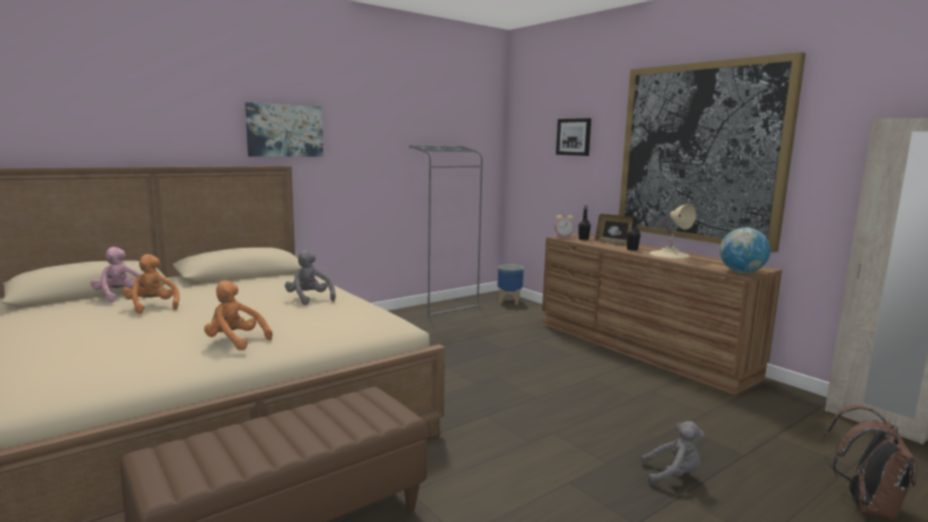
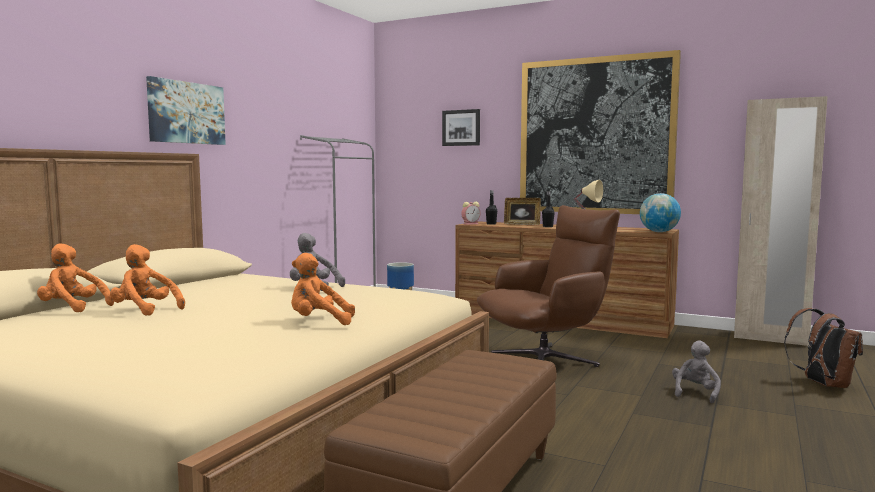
camera: 25 degrees left, 5 degrees down
(120, 297) = (73, 308): pink plush toy -> orange plush toy
(560, 395) = (544, 360): none -> brown armchair
(673, 475) = (695, 393): grey plush toy -> grey plush toy turned 45 degrees counterclockwise

